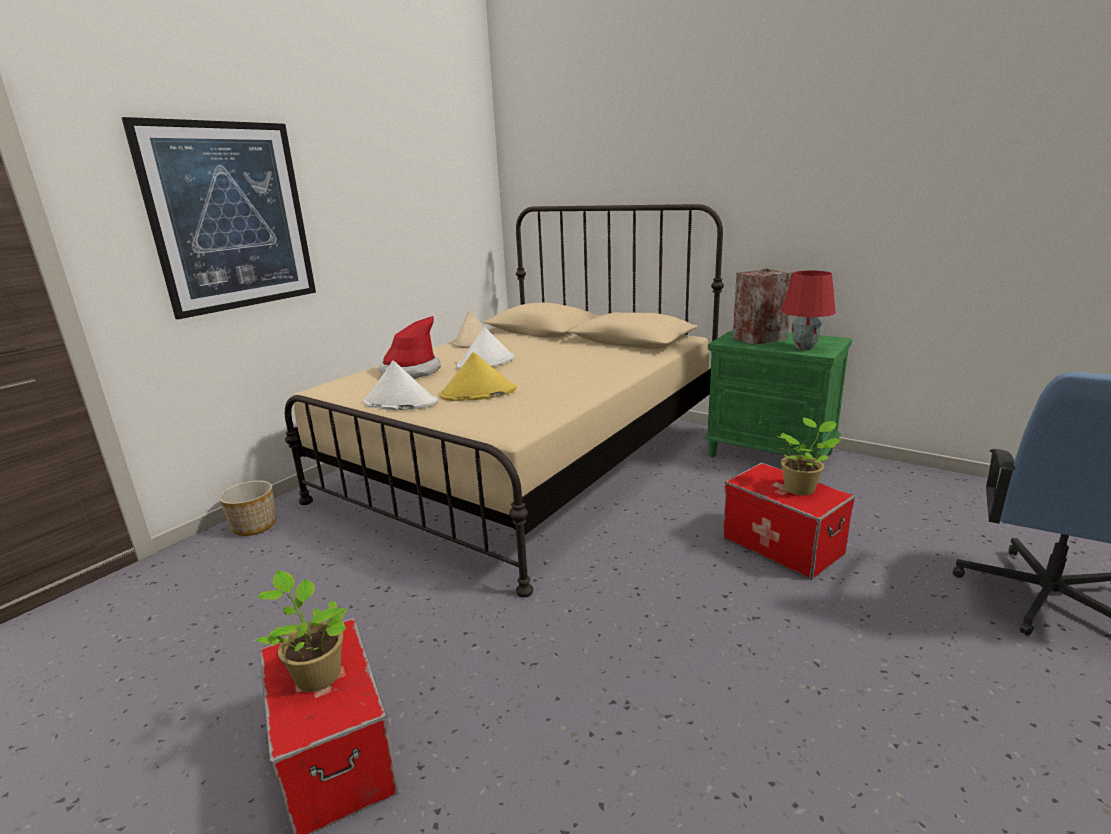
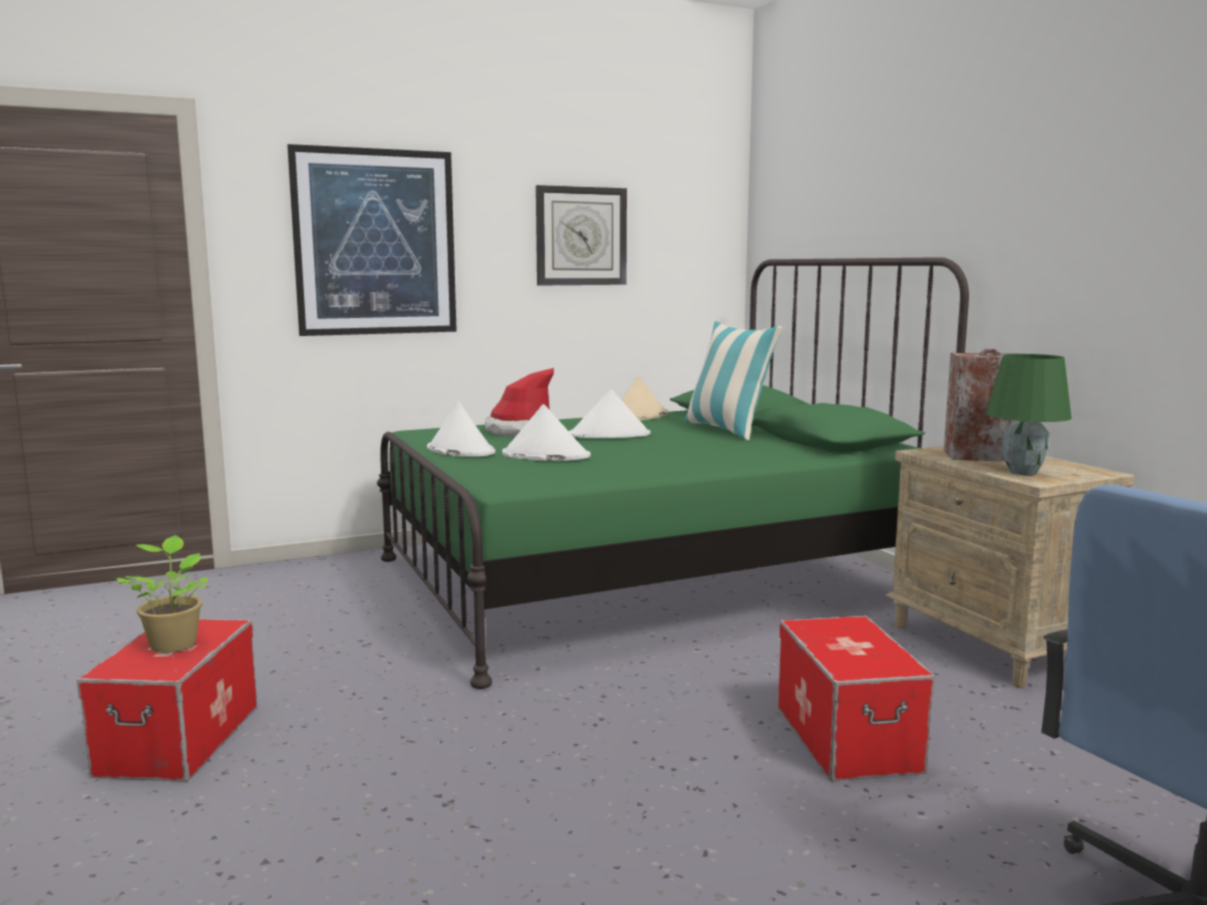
camera: 30 degrees right, 10 degrees down
(254, 526) = (325, 567): planter -> none
(395, 197) = (581, 236): none -> wall clock
(478, 393) = (545, 456): yellow hat -> white hat
(527, 463) = (648, 579): beige bed -> green bed
(556, 342) = (727, 430): none -> pillow
(771, 454) = (994, 646): green nightstand -> beige nightstand
(801, 488) = (869, 650): potted plant -> none
(804, 348) = (1022, 472): red table lamp -> green table lamp

